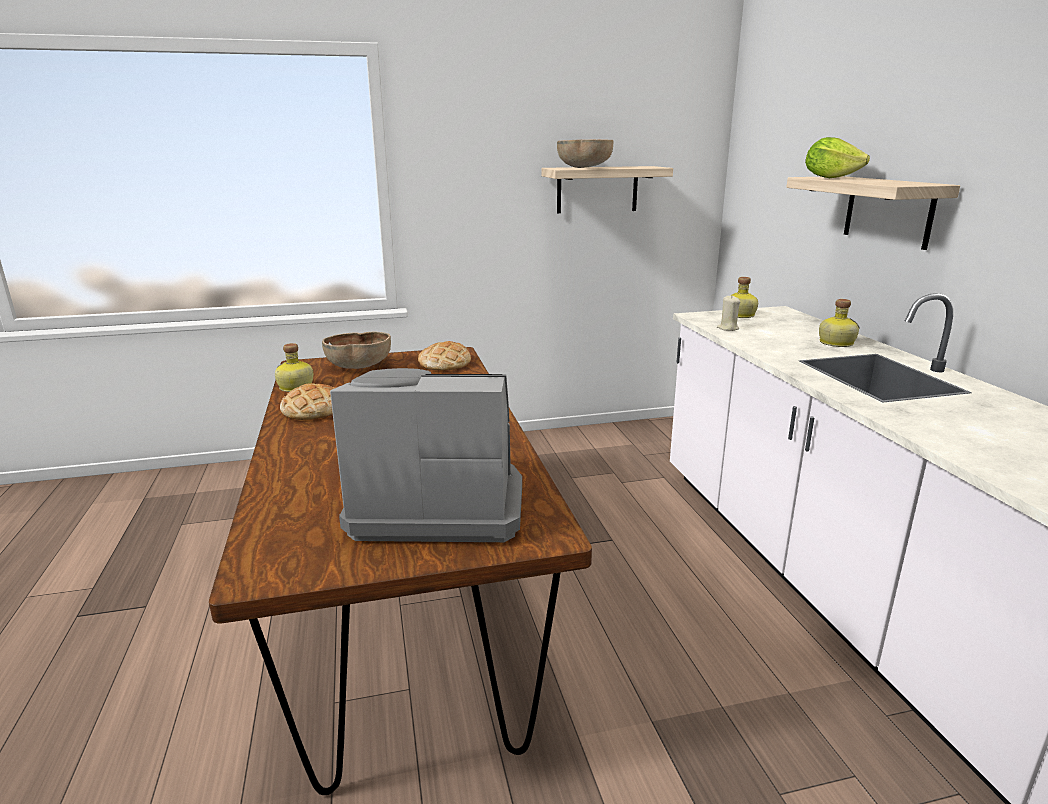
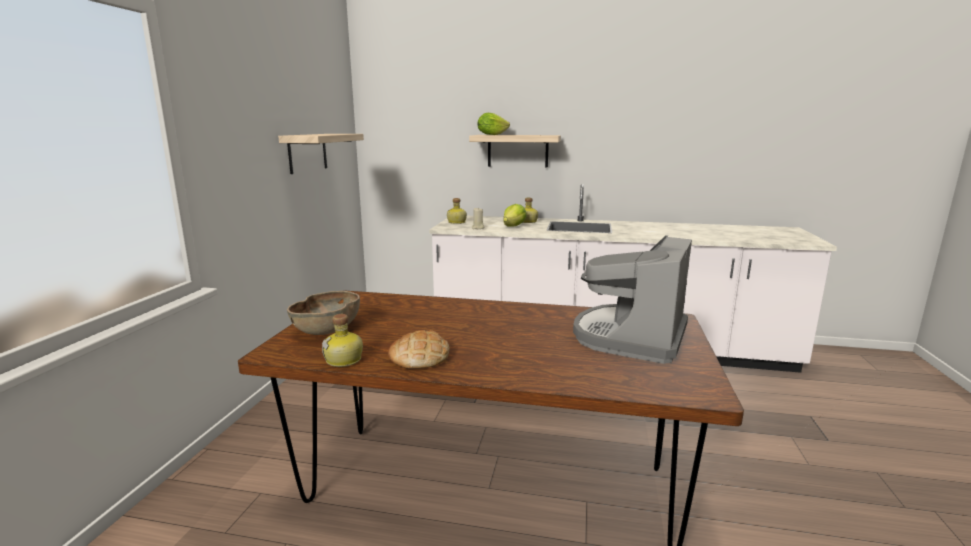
camera: 65 degrees left, 5 degrees down
(445, 363) = (372, 302): bread -> none
(584, 168) = (318, 134): brown bowl -> none
(781, 341) = (514, 226): none -> lettuce

